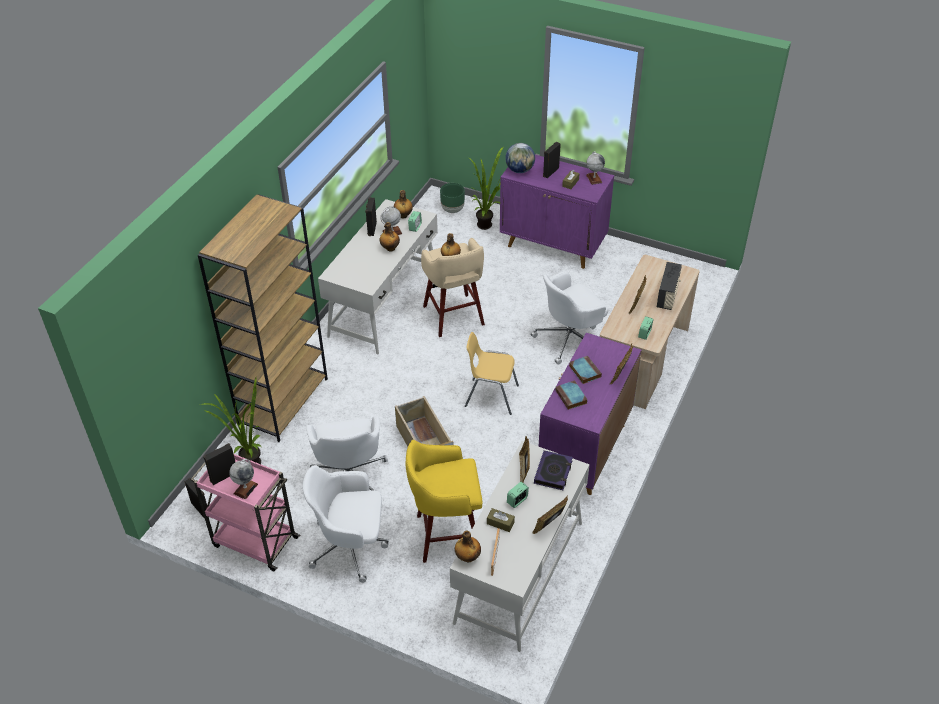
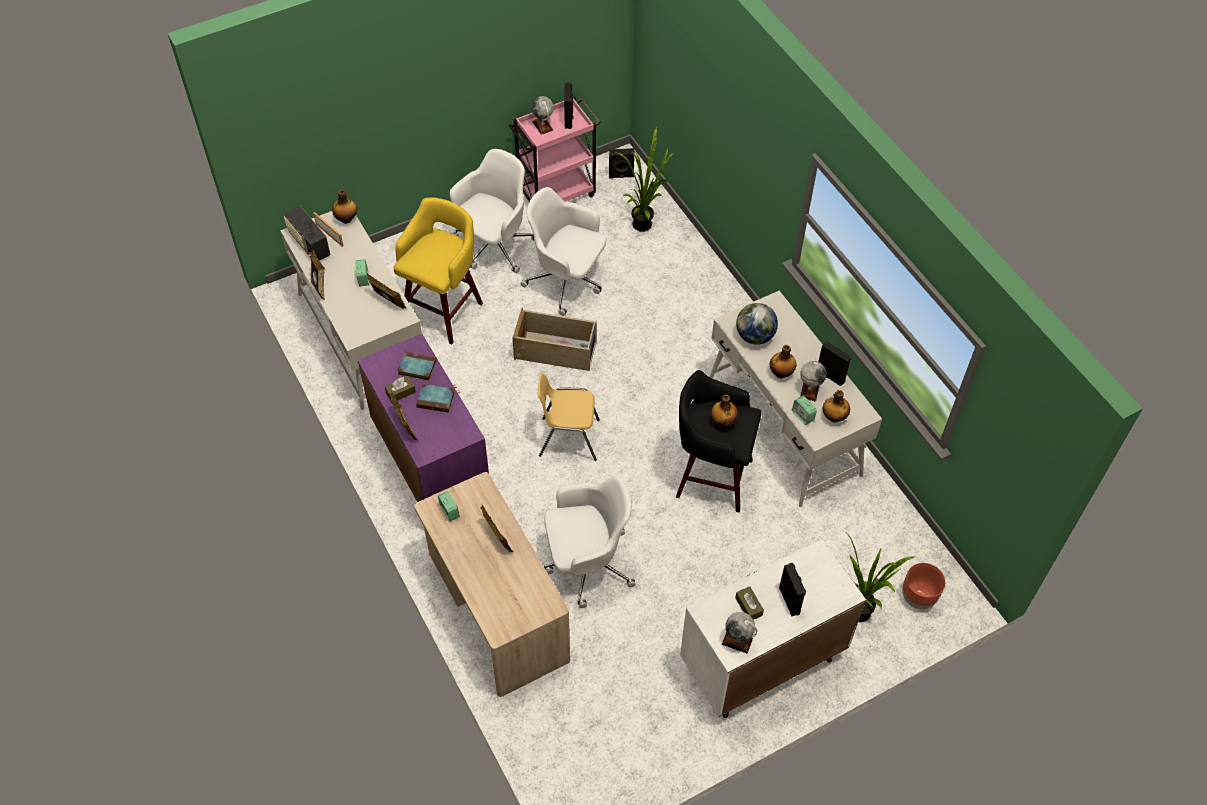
camera: 125 degrees right, 10 degrees up
(283, 402) = (701, 279): brown bookcase -> none
(453, 209) = (918, 598): green planter -> brown planter
(454, 317) = (711, 477): beige stool -> black stool
(491, 396) = (568, 438): yellow chair -> yellow chair turned 135 degrees counterclockwise
(500, 523) = (354, 256): brown tissue box -> brown tissue box (400, 392)
(520, 170) = (819, 568): globe -> globe (754, 336)
(553, 245) = (760, 663): purple cabinet -> white cabinet
(553, 472) = (365, 320): book -> none
(570, 339) = (587, 563): white office chair -> white office chair turned 75 degrees clockwise
(668, 295) = (482, 579): radio -> radio (309, 244)

